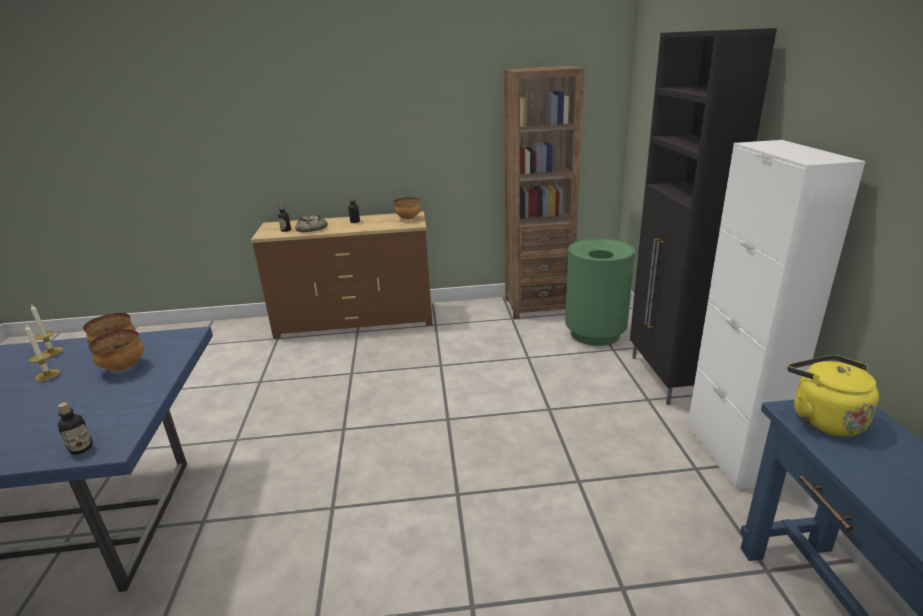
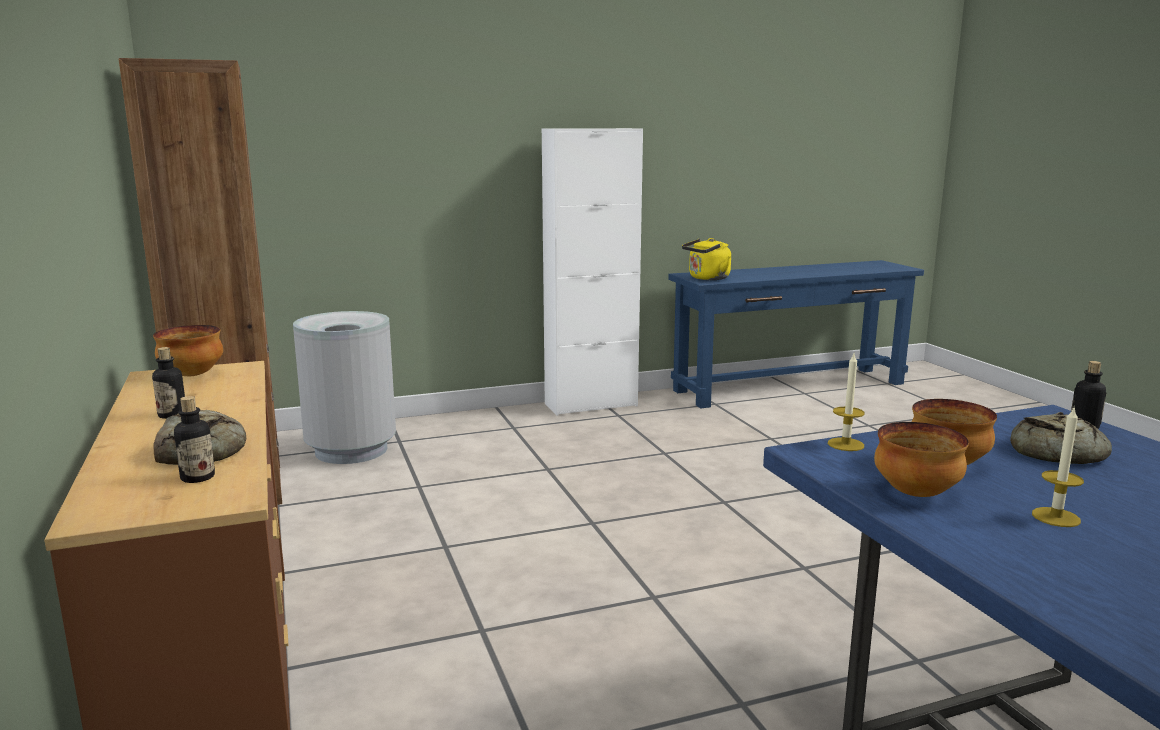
camera: 105 degrees left, 10 degrees down
(51, 352) = (1013, 555): candle -> candle (845, 444)
(79, 411) = (1056, 453): none -> bread
(595, 334) = (351, 450): green trash can -> grey trash can
(665, 379) = (469, 420): black cabinet -> none

